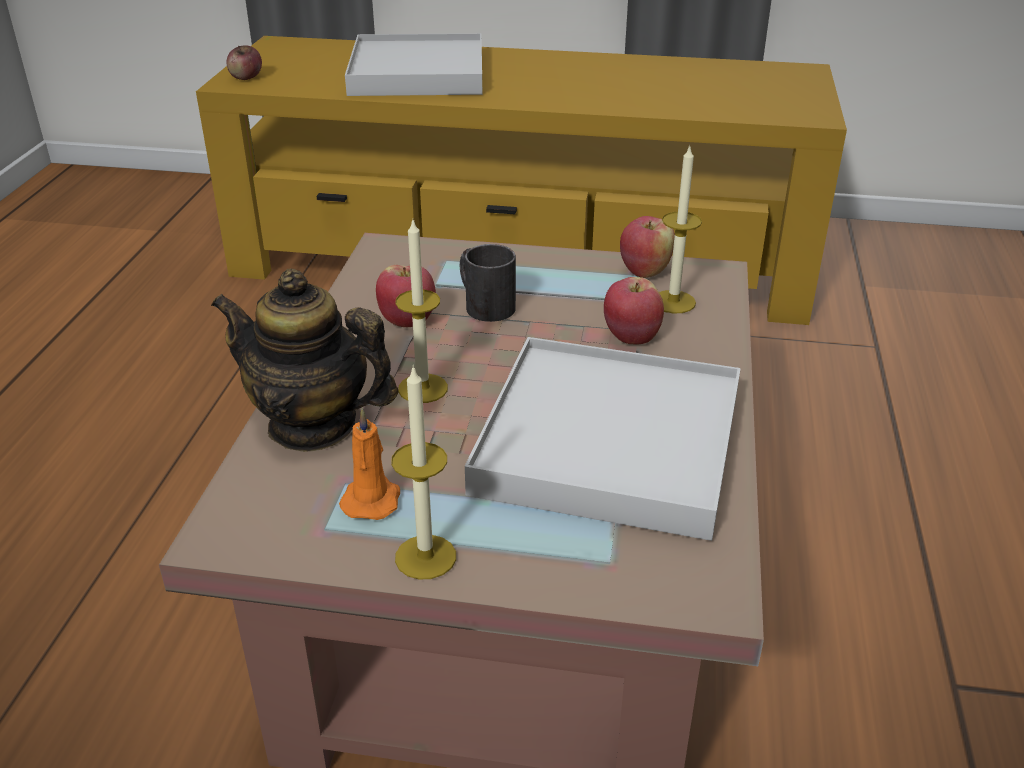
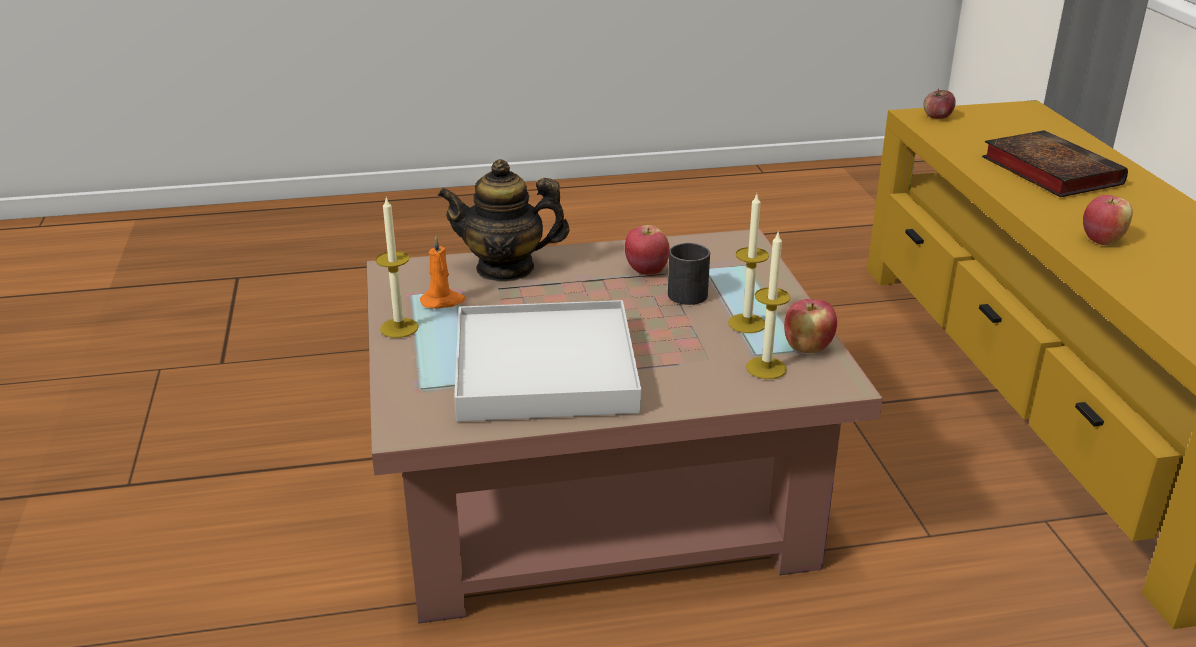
camera: 70 degrees right, 5 degrees down
(313, 425) = (505, 268): teapot -> teapot turned 90 degrees counterclockwise
(417, 73) = (1047, 170): white tray -> book
(423, 388) = (567, 293): candle -> candle (747, 323)
(631, 337) = (695, 358): apple -> apple (1101, 240)

